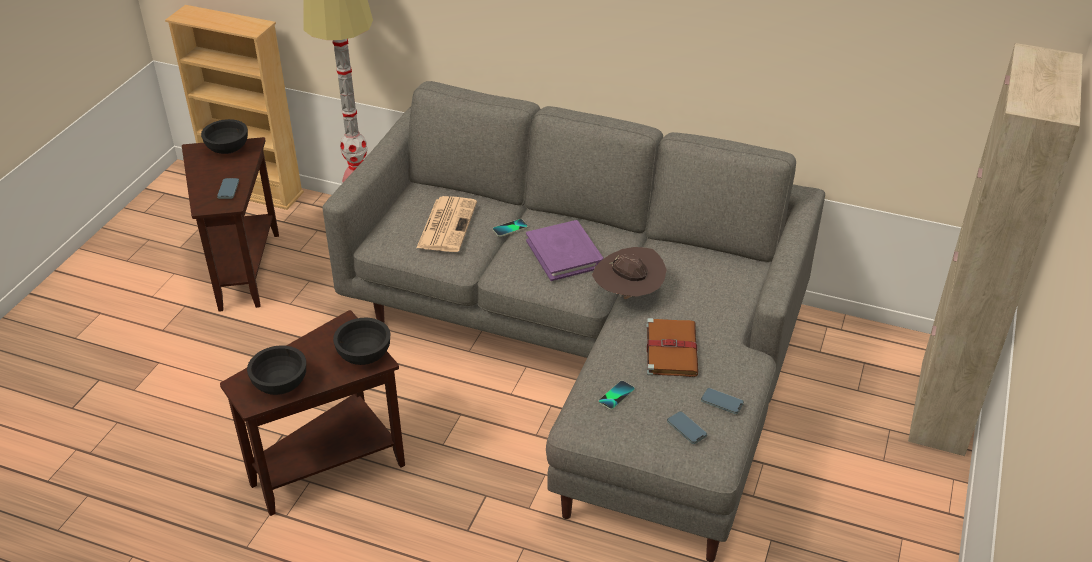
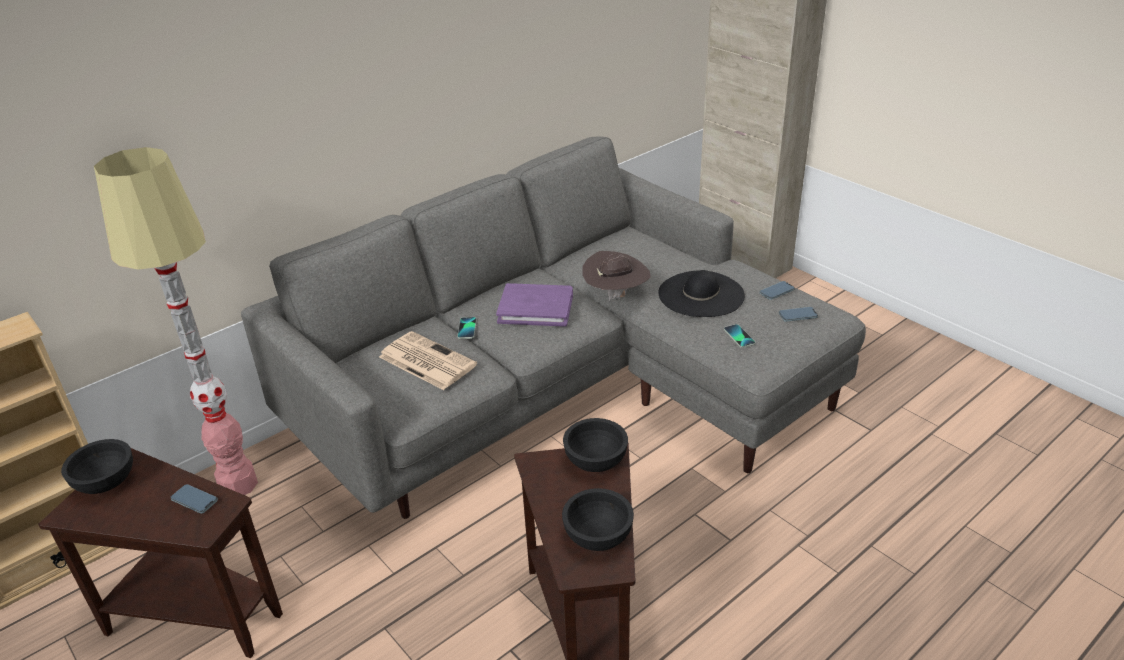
camera: 60 degrees left, 5 degrees down
(671, 349) = (701, 294): brown book -> black hat

